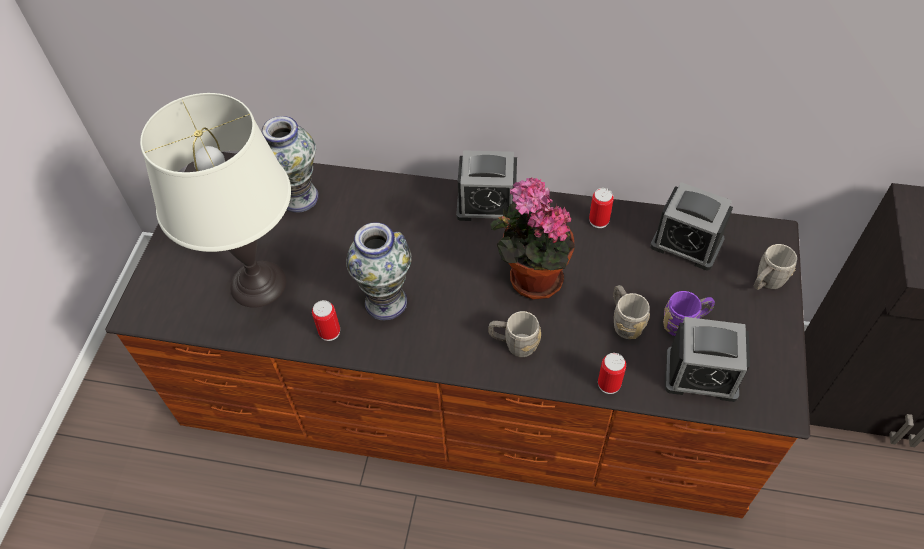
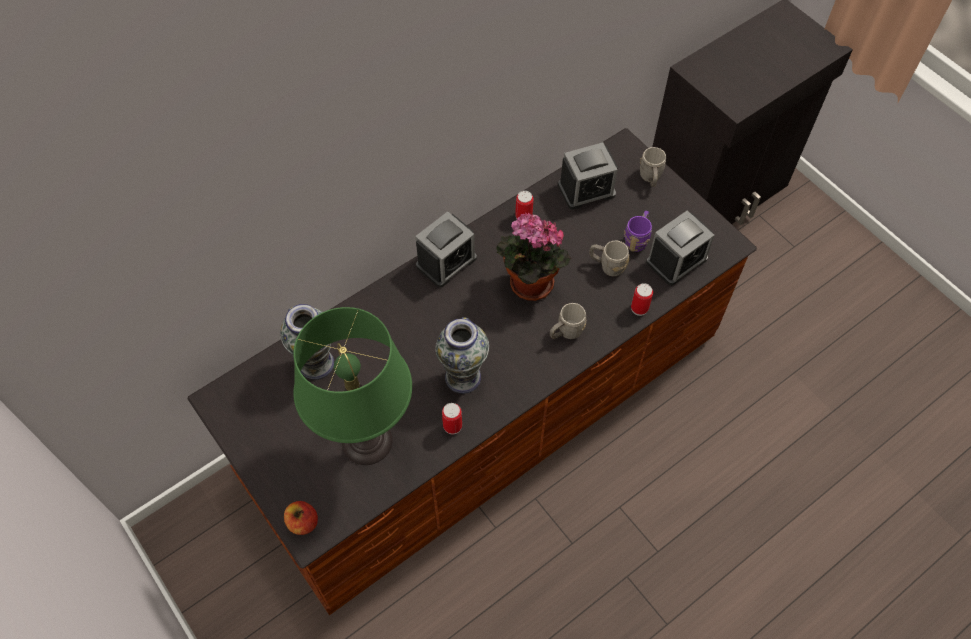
camera: 50 degrees left, 5 degrees up
(145, 299) = (303, 523): none -> apple
(258, 284) = (367, 441): white table lamp -> green table lamp

